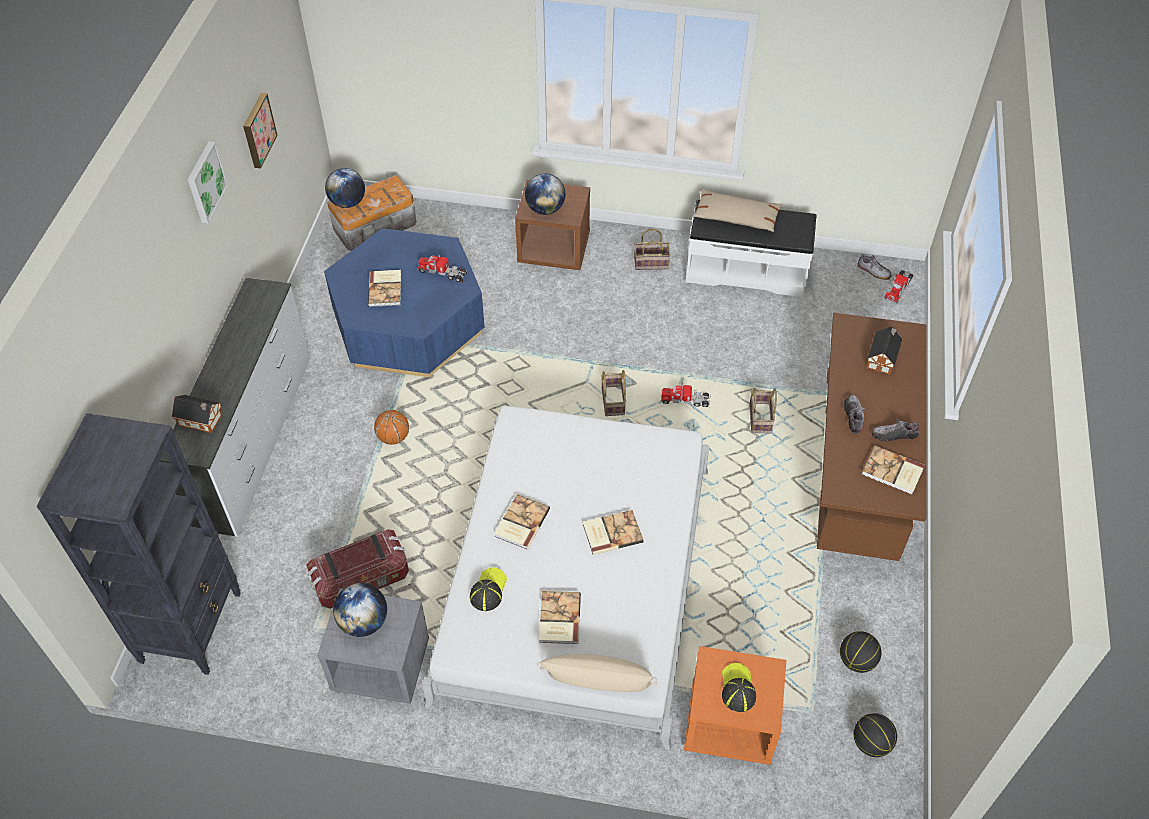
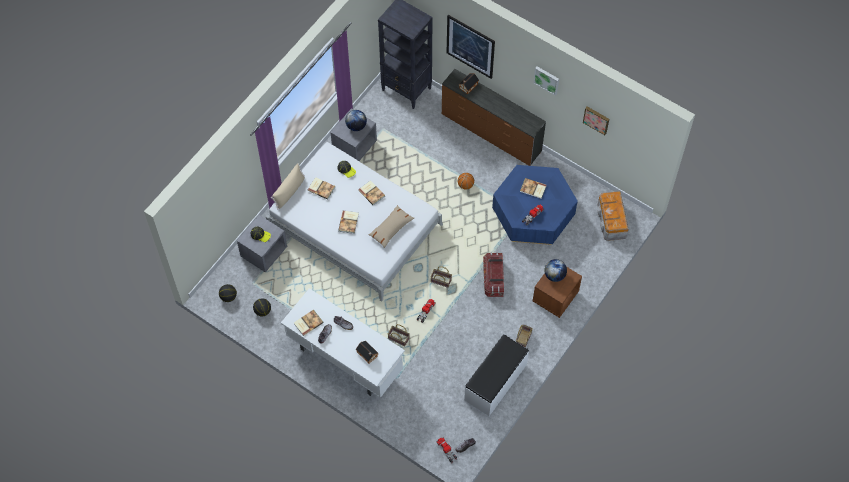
camera: 115 degrees right, 10 degrees up
(137, 356) = (470, 46): none -> picture
(255, 440) = (491, 133): white dresser -> brown dresser
(348, 202) = (614, 199): globe -> none
(362, 580) = (397, 151): storage box -> storage box (493, 279)
(729, 724) = (264, 252): orange nightstand -> grey nightstand
(736, 217) = (505, 361): beige pillow -> beige pillow (391, 228)
(855, 480) = (344, 360): brown desk -> white desk

